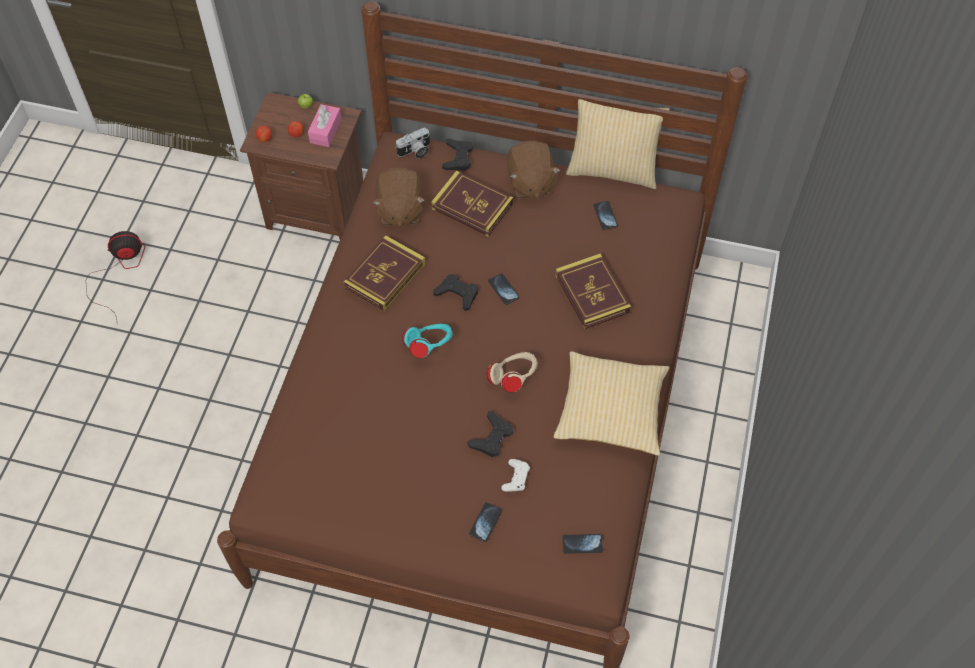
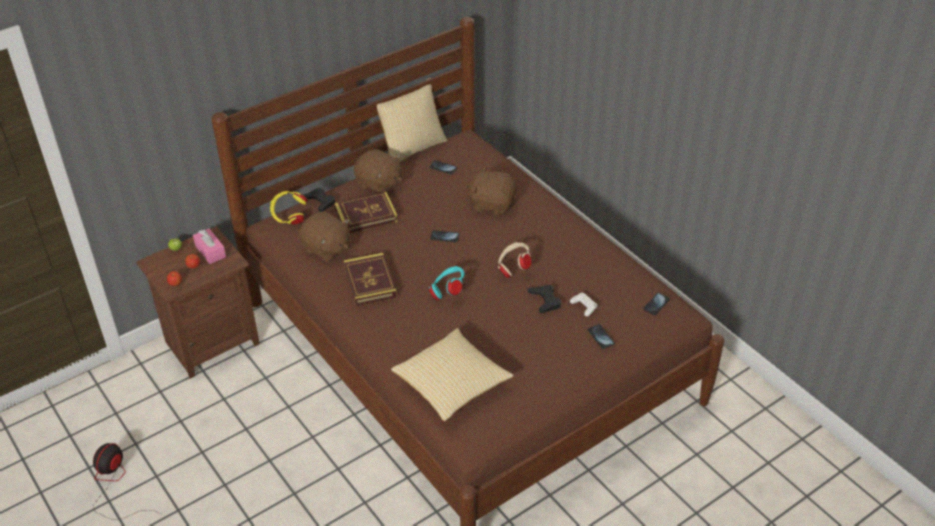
camera: 50 degrees left, 15 degrees down
(415, 152) = (289, 217): camera -> yellow headphones
(457, 294) = (424, 258): black game controller -> none
(592, 294) = (491, 204): book -> brown plush toy
(610, 412) = (580, 243): pillow -> pillow (451, 385)

